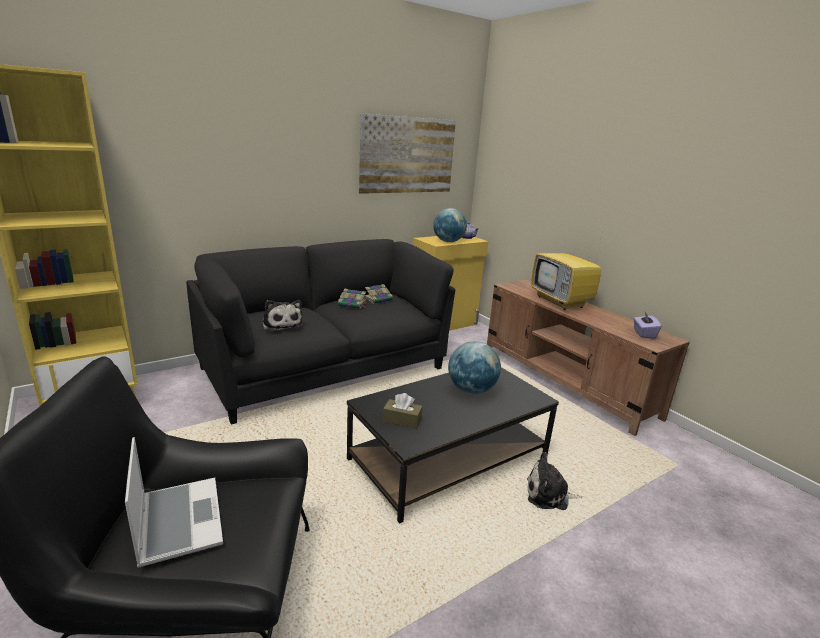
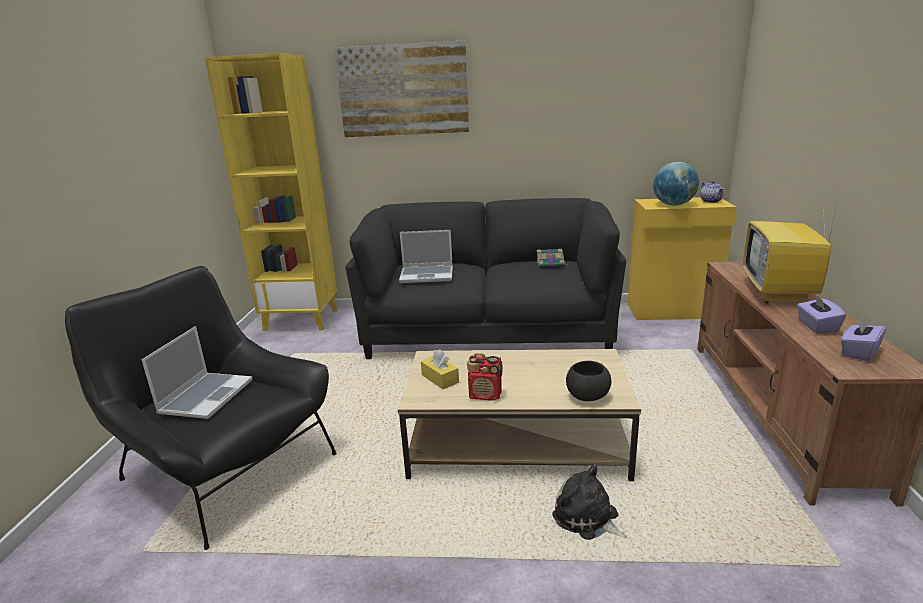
camera: 40 degrees right, 0 degrees up
(281, 324) = (427, 275): plush toy -> laptop
(352, 304) = (516, 267): book -> none
(402, 420) = (440, 379): brown tissue box -> yellow tissue box
(408, 155) = (626, 98): picture -> picture (403, 90)
(449, 457) = (518, 443): black coffee table -> beige coffee table
(455, 423) = (485, 395): none -> radio
(471, 390) = (548, 371): globe -> none
(520, 402) = (588, 397): none -> black bowl
(606, 321) = (816, 326): none -> purple tissue box

